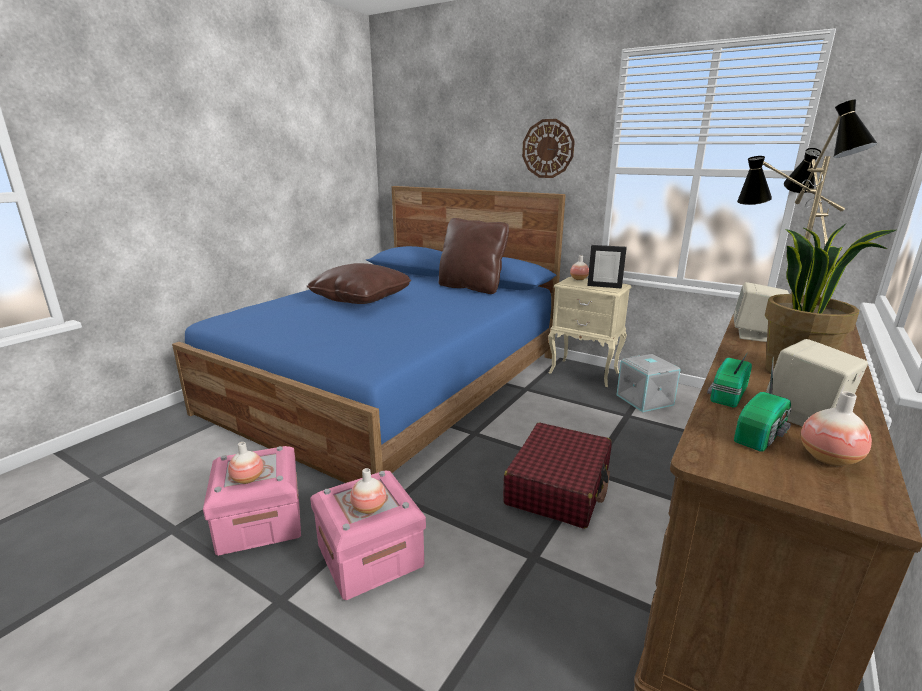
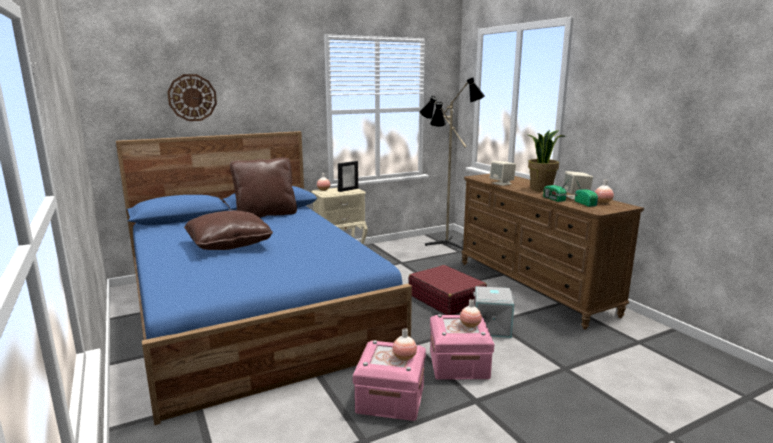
camera: 60 degrees left, 5 degrees down
(548, 149) = (280, 99): wall clock -> wall clock (192, 97)
(645, 400) = (392, 253): grey storage box -> grey storage box (492, 327)

